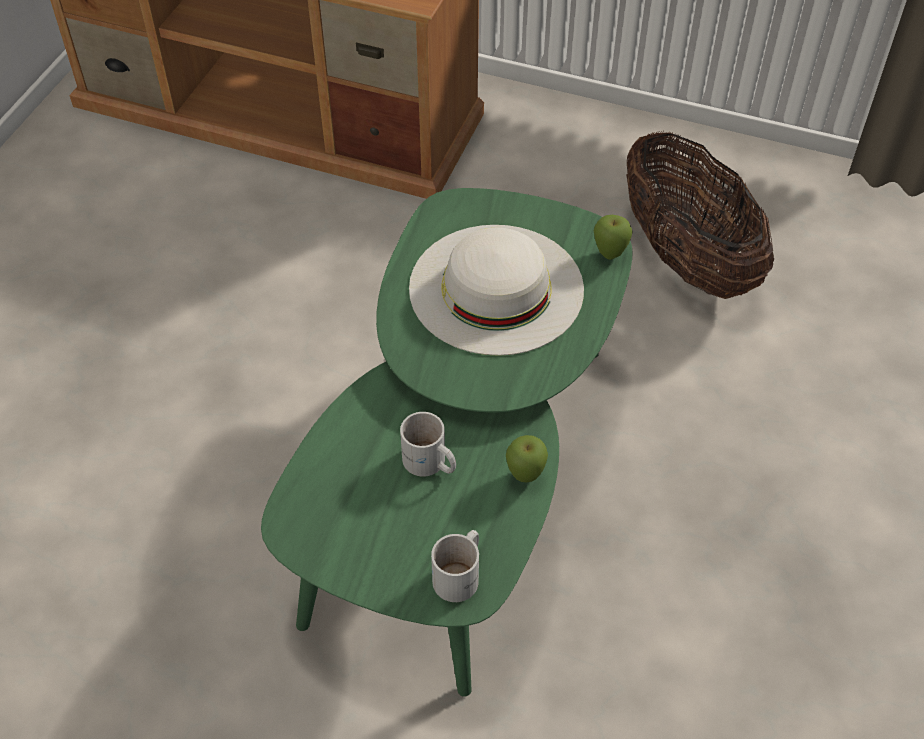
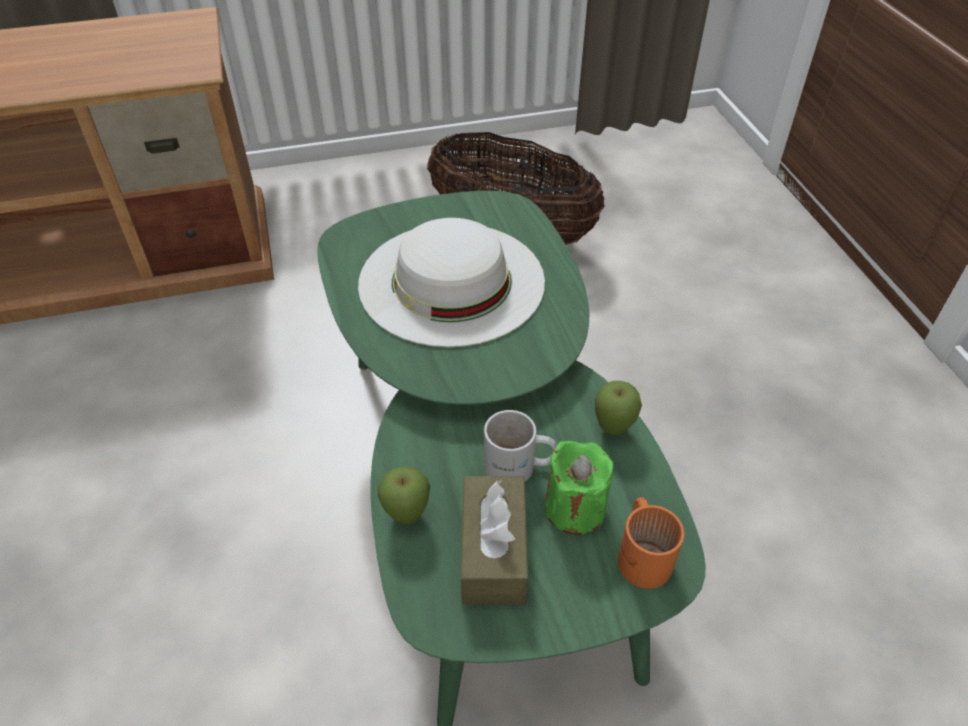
camera: 35 degrees left, 5 degrees down
(361, 510) = (493, 551): none -> brown tissue box
(442, 515) = (575, 508): none -> green candle
(461, 574) = (644, 553): white mug -> orange mug
(609, 255) = (522, 214): apple -> apple (407, 516)

